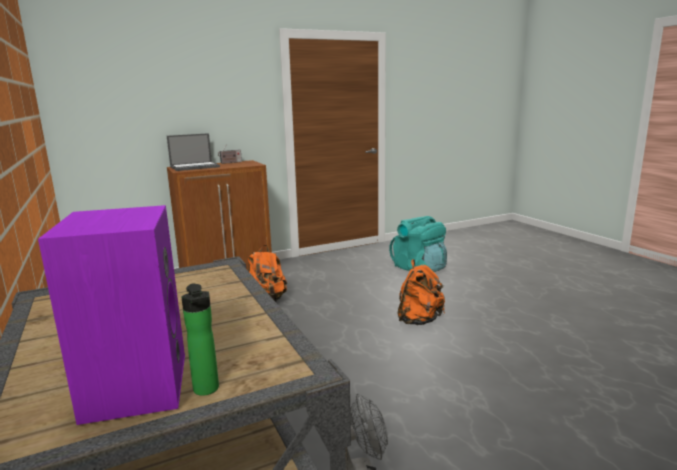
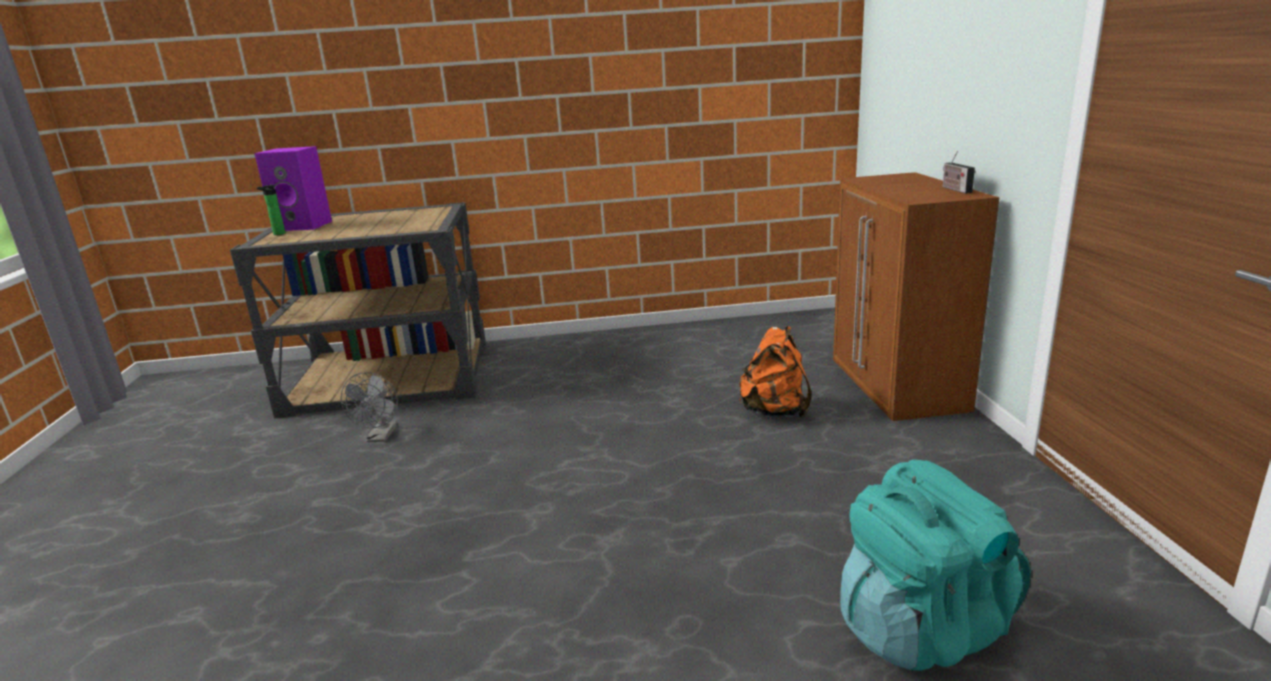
camera: 110 degrees right, 5 degrees up
(195, 167) = (902, 180): laptop -> none
(419, 320) = (615, 540): orange backpack -> none

